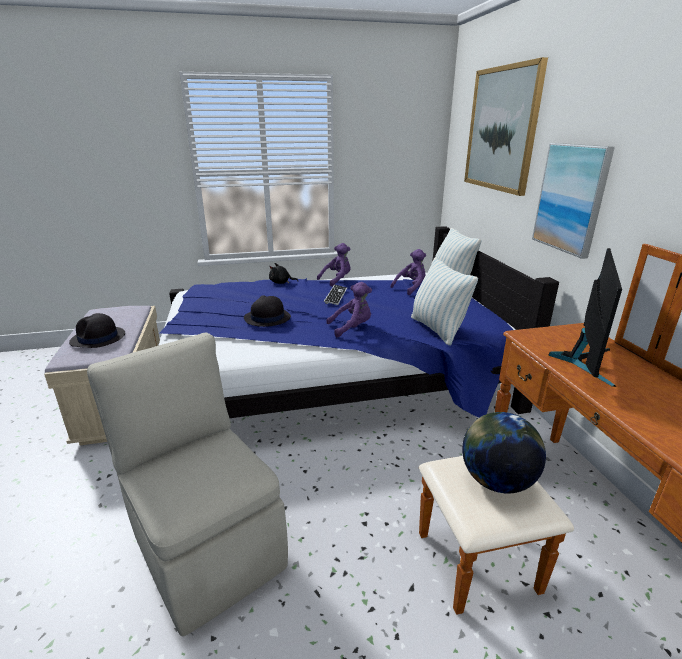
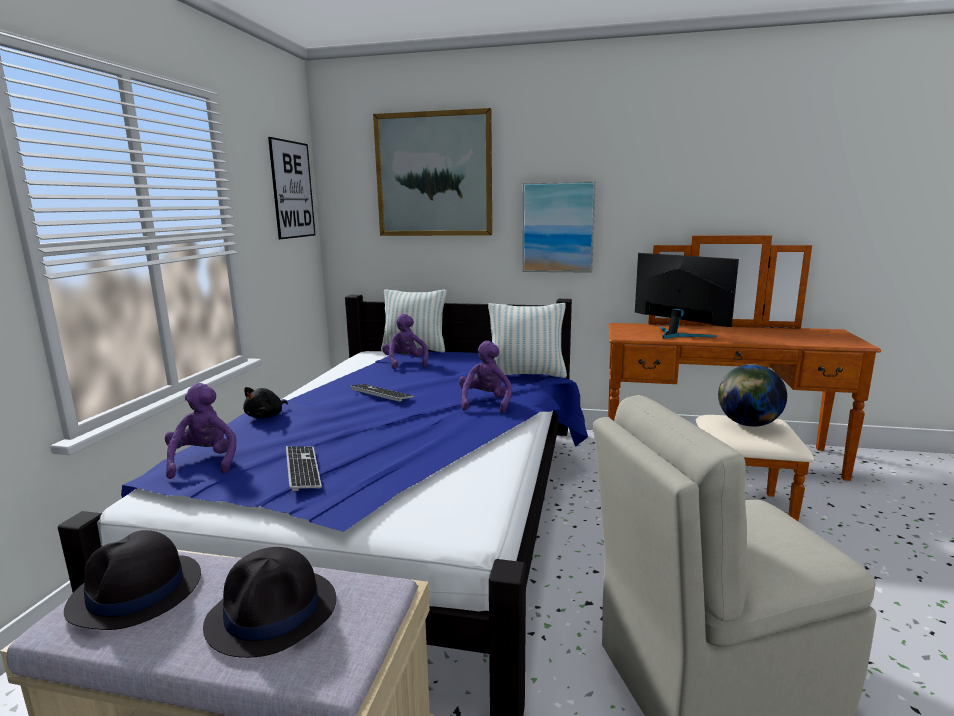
camera: 65 degrees left, 10 degrees down
(215, 307) = (302, 469): none -> keyboard
(267, 318) = (403, 438): black hat -> black hat (136, 592)
(337, 280) = (319, 387): purple plush toy -> purple plush toy (204, 462)
(412, 139) = (292, 190): none -> picture

